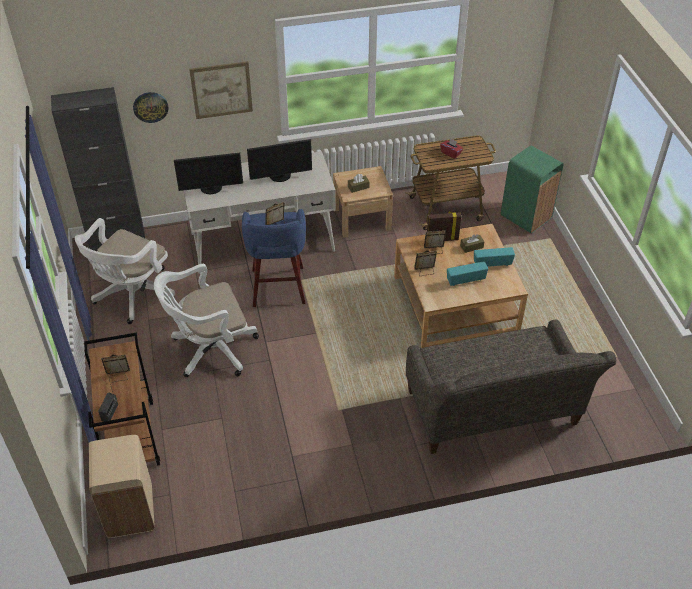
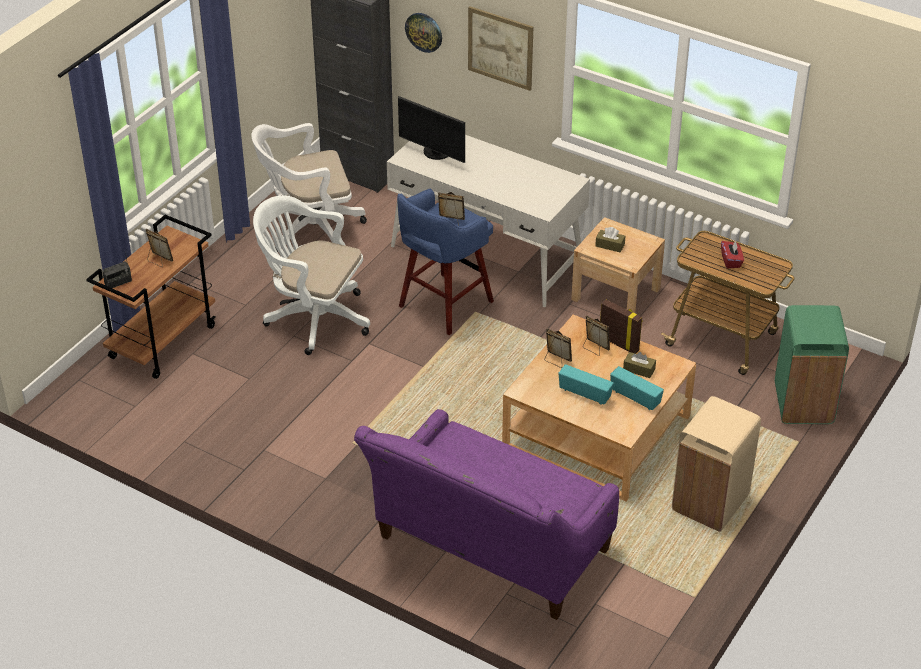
camera: 45 degrees right, 5 degrees down
(131, 512) = (92, 397): beige trash can -> beige trash can (711, 503)
(280, 176) = (514, 179): monitor -> none
(494, 415) = (488, 551): grey sofa -> purple sofa

